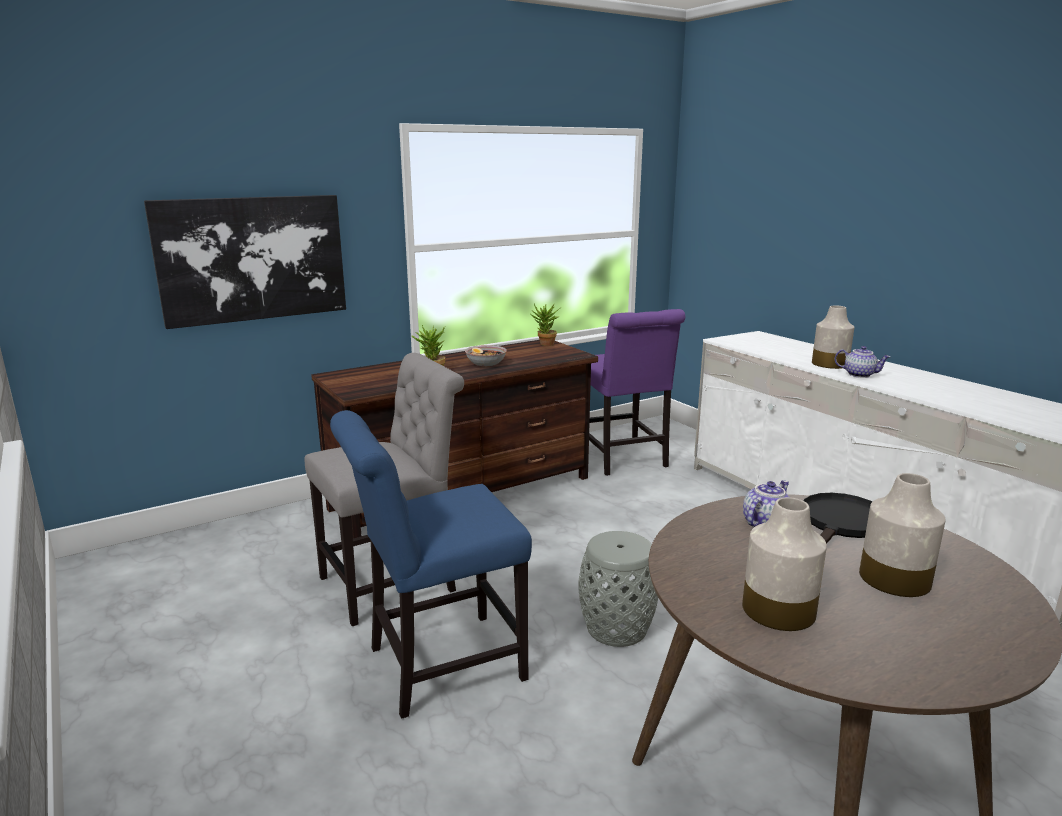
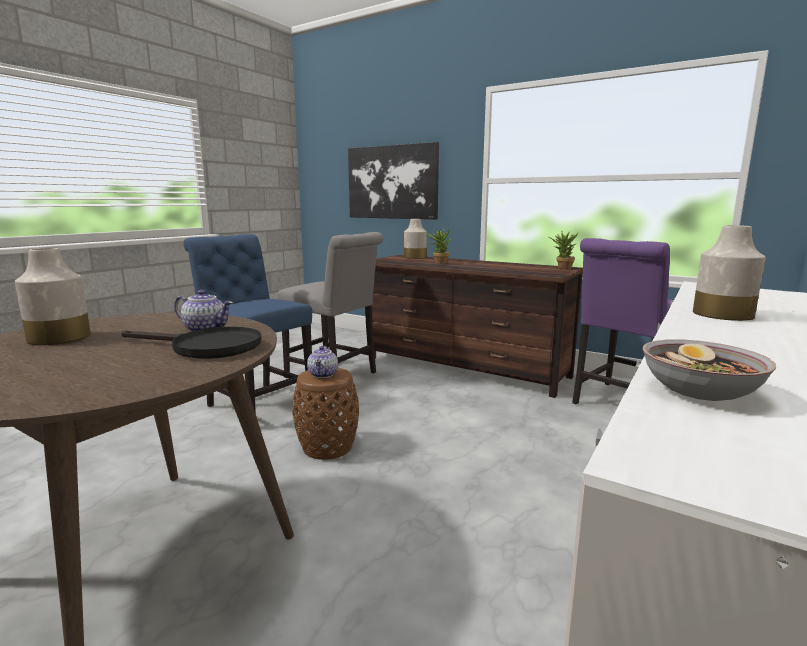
camera: 65 degrees right, 5 degrees down
(486, 364) = (479, 266): bowl -> bowl (699, 391)
(616, 628) = (328, 447): grey stool -> brown stool
(859, 374) = (703, 325): teapot -> teapot (323, 375)
(895, 578) = (94, 363): beige vase -> beige vase (415, 257)

